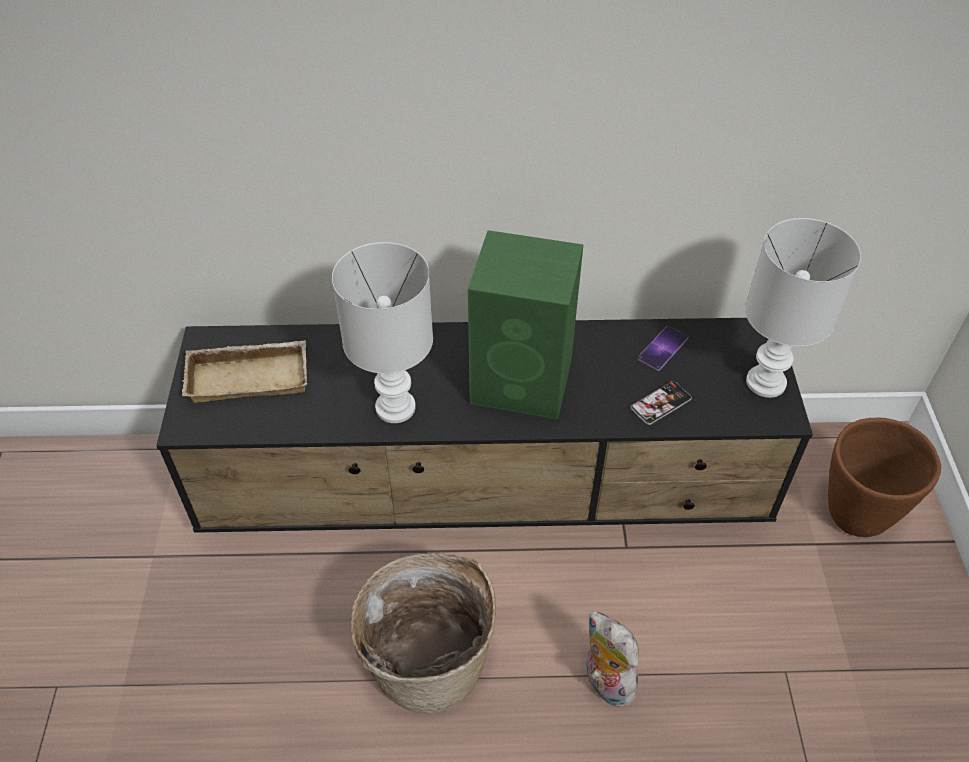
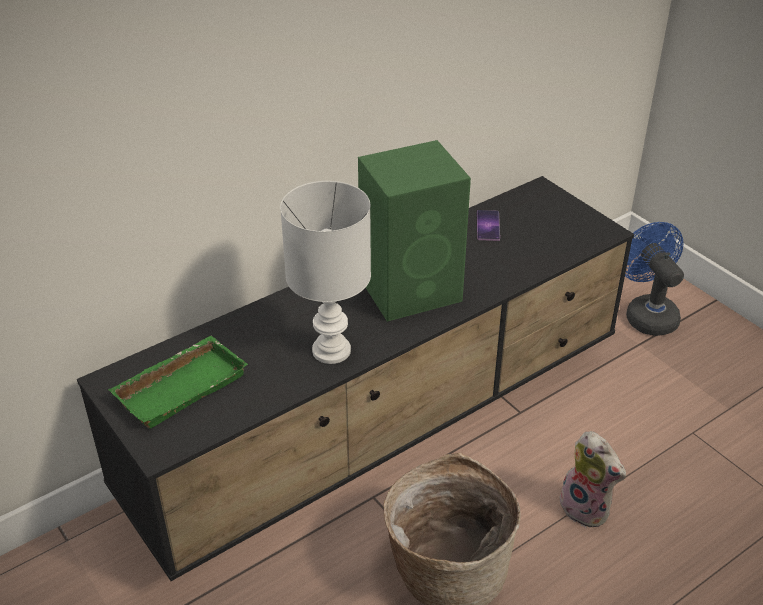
camera: 35 degrees left, 10 degrees down
(250, 375) = (180, 386): beige tray -> green tray
(605, 682) = (587, 508): plush toy -> plush toy turned 150 degrees counterclockwise
(660, 403) = (522, 259): phone -> none
(764, 383) = (575, 217): white table lamp -> none
(855, 515) = (647, 314): brown planter -> blue fan

